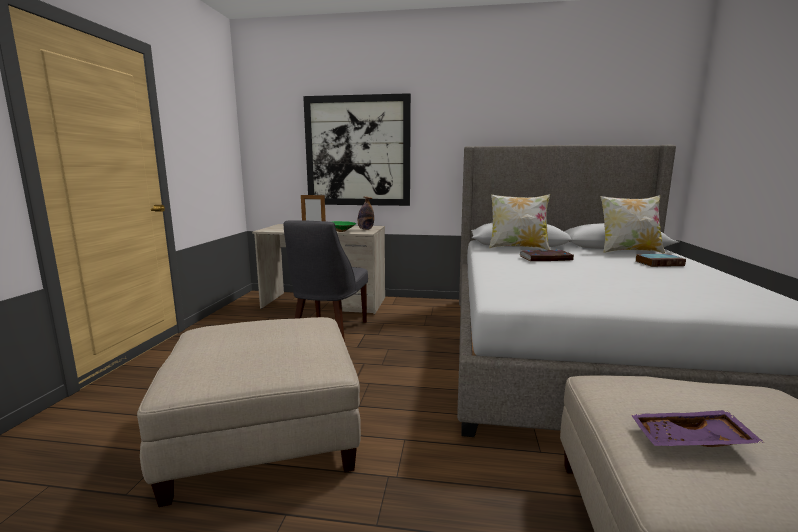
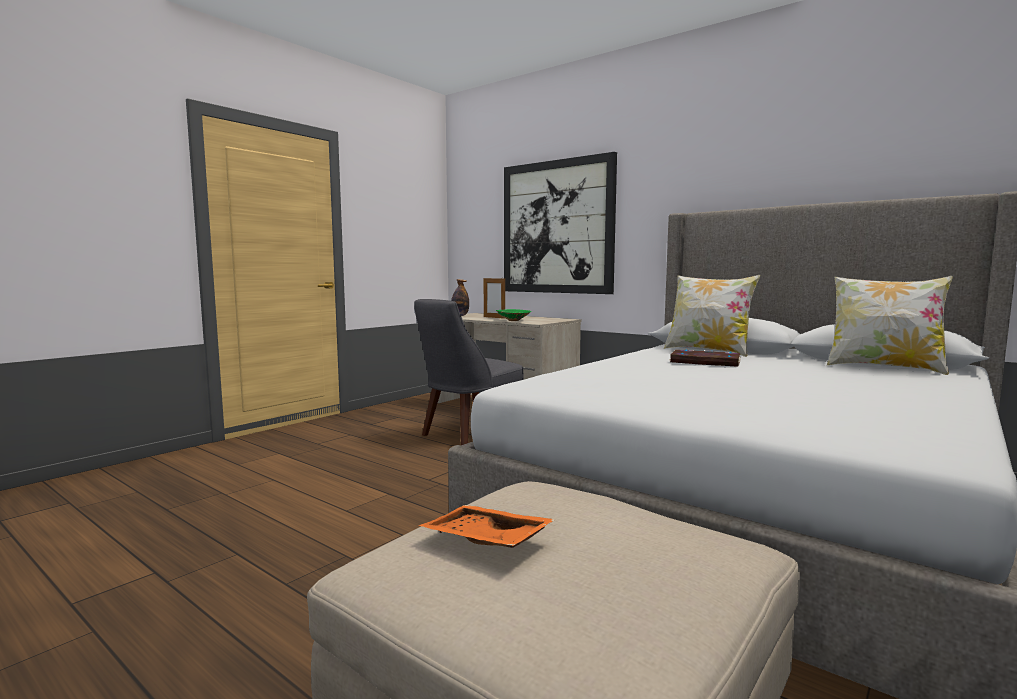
camera: 30 degrees right, 5 degrees down
(264, 432) = (300, 497): beige ottoman -> none
(365, 229) = (546, 320): bottle -> bottle (460, 315)
(659, 263) = (883, 382): book -> none
(691, 441) = (484, 541): purple tray -> orange tray

